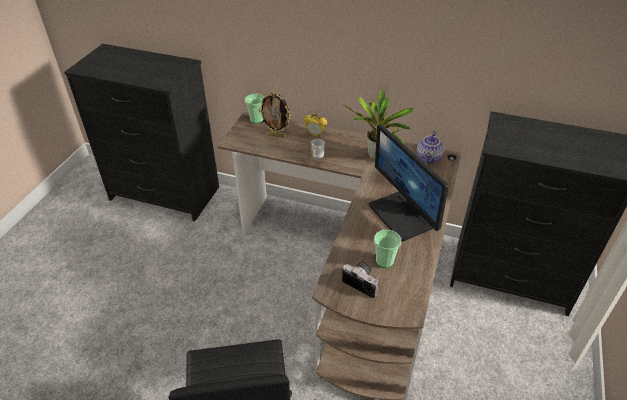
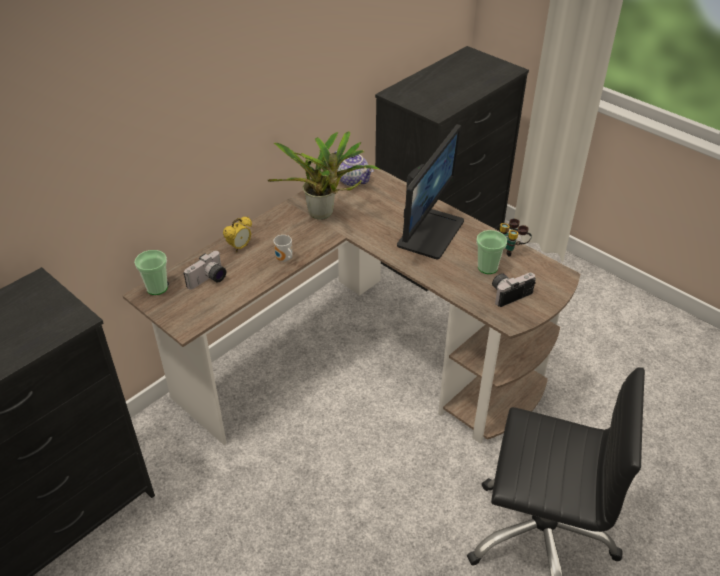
camera: 65 degrees left, 0 degrees up
(276, 135) = (209, 280): picture frame -> camera
(401, 216) = (429, 232): monitor -> monitor turned 60 degrees counterclockwise
(420, 270) = (511, 249): none -> binoculars

